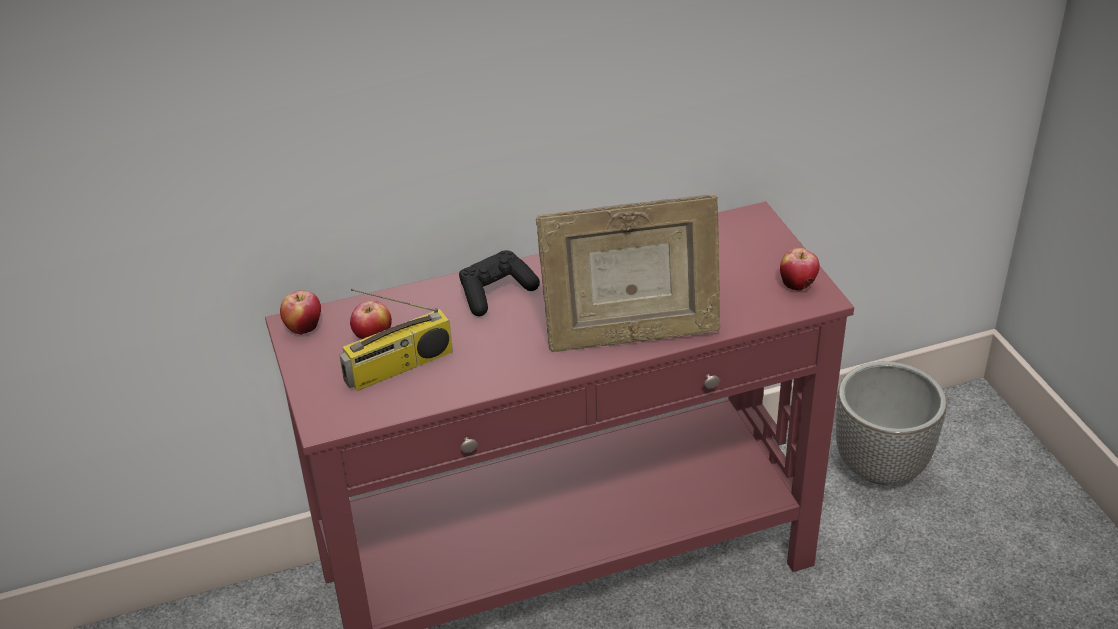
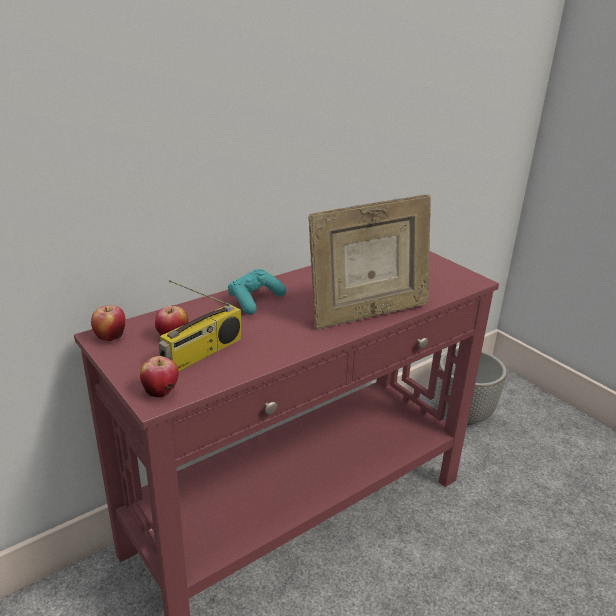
camera: 20 degrees left, 10 degrees down
(496, 293) = (255, 300): black game controller -> turquoise game controller
(797, 285) = (456, 276): apple -> apple (161, 392)

